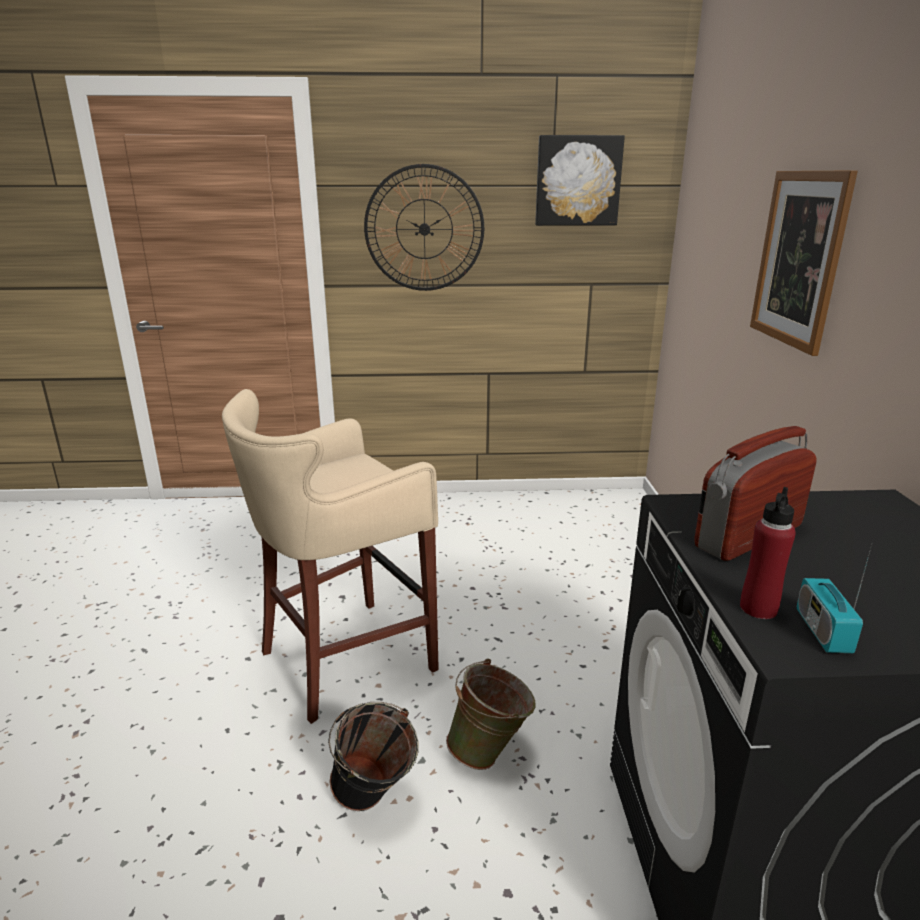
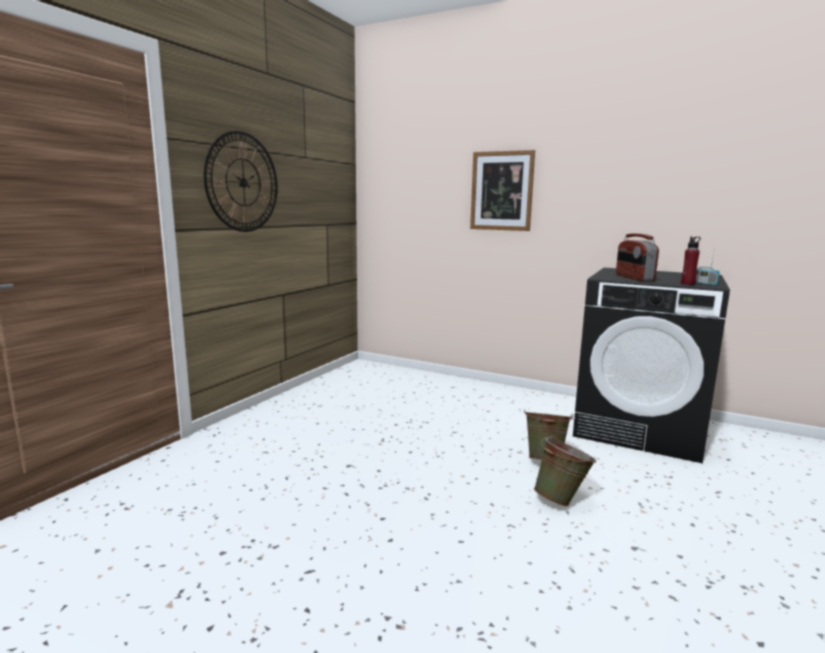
camera: 60 degrees left, 10 degrees down
(342, 660) = (424, 482): beige stool -> none
(374, 801) = (562, 500): black bucket -> green bucket
(577, 181) = (318, 156): picture -> none

